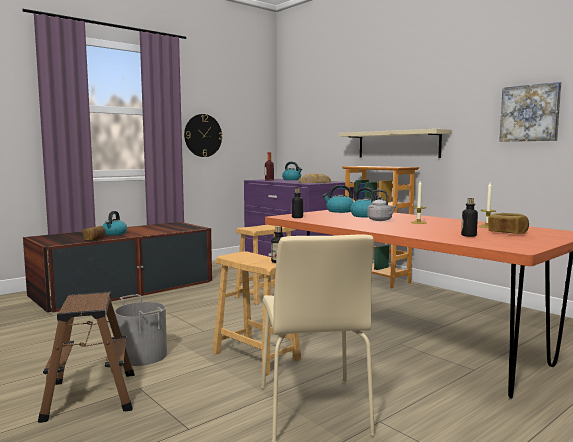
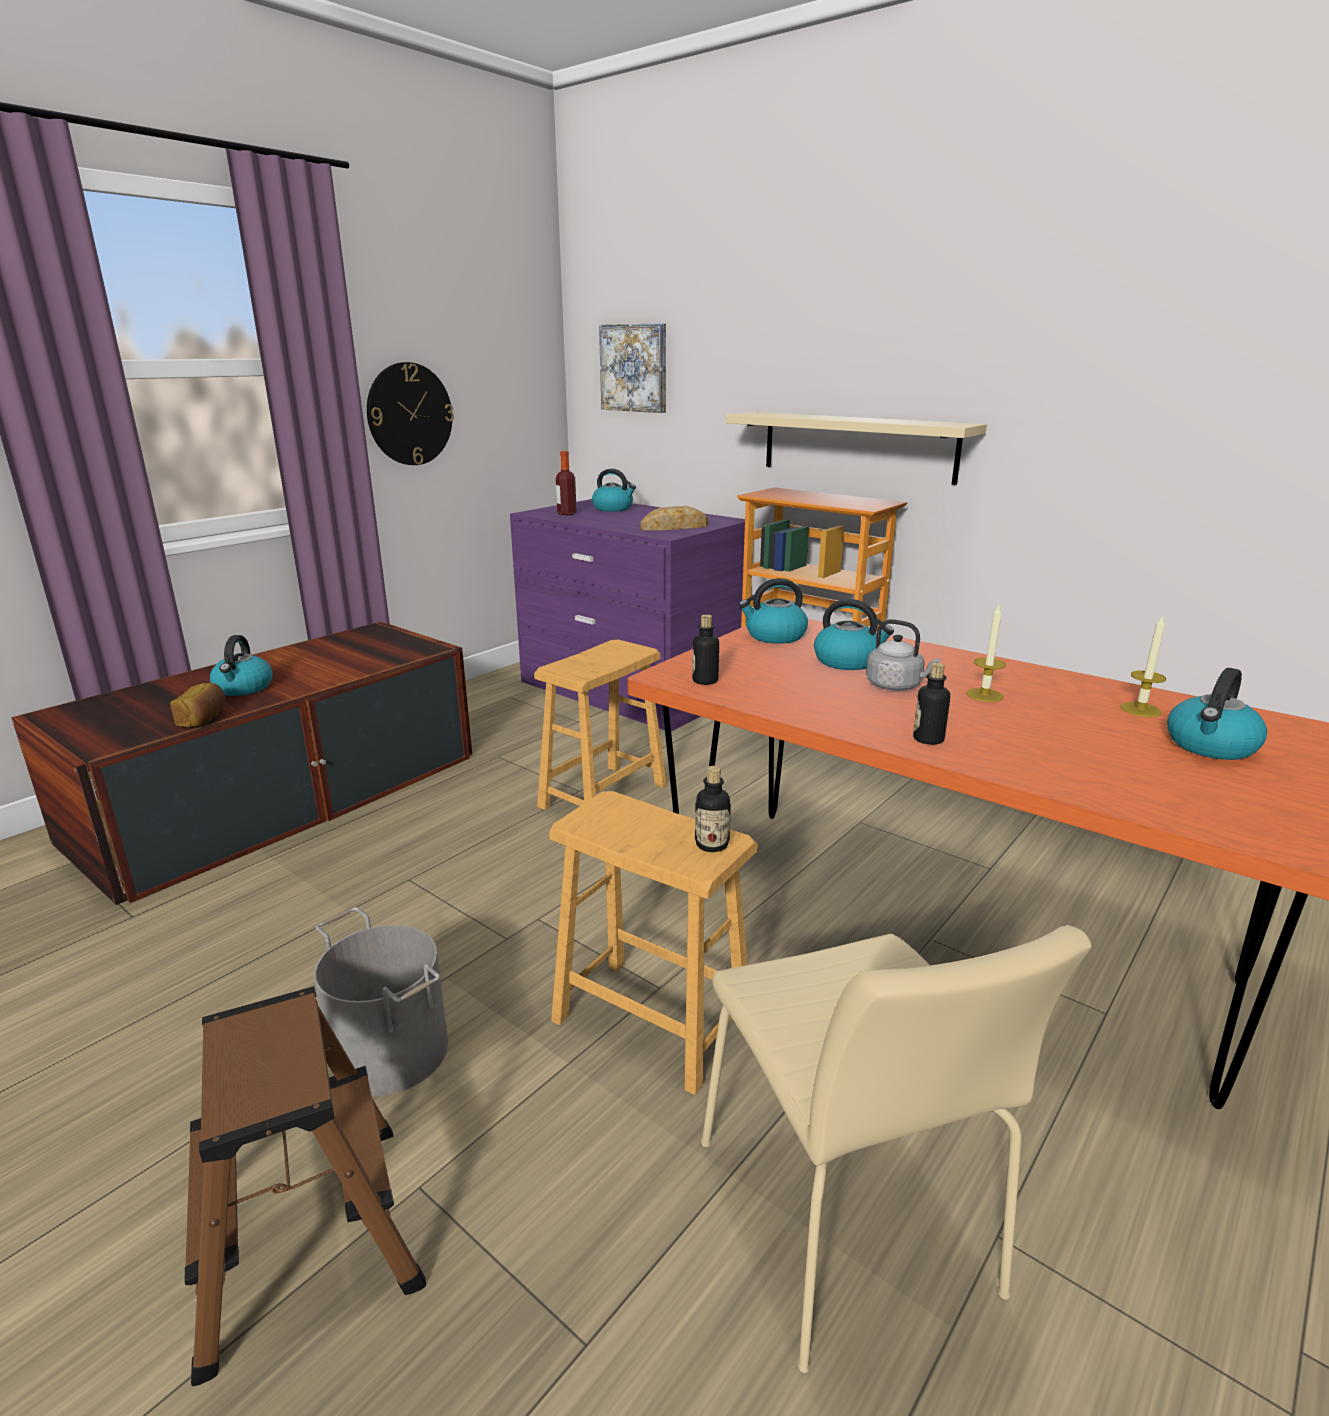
camera: 10 degrees left, 15 degrees up
(468, 235) = (1147, 770): bottle -> bottle (928, 739)
(507, 233) = (1210, 746): bread -> kettle
(530, 113) = (1178, 404): picture -> picture (634, 368)

